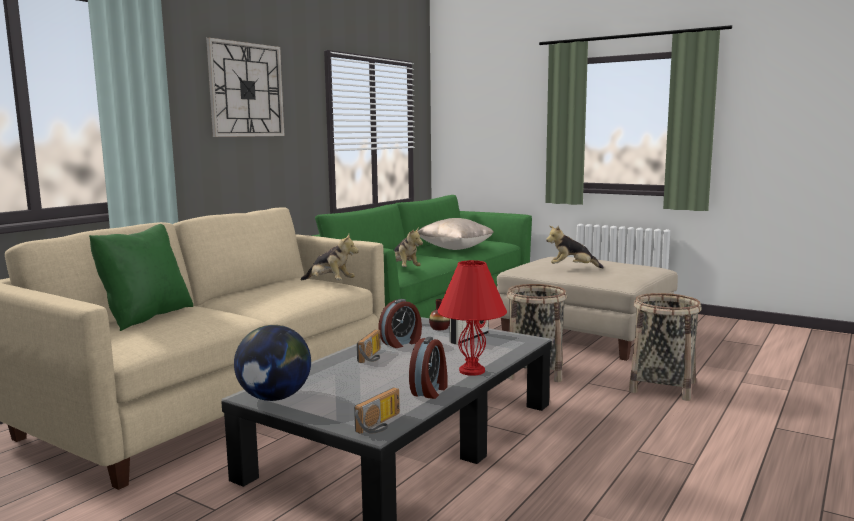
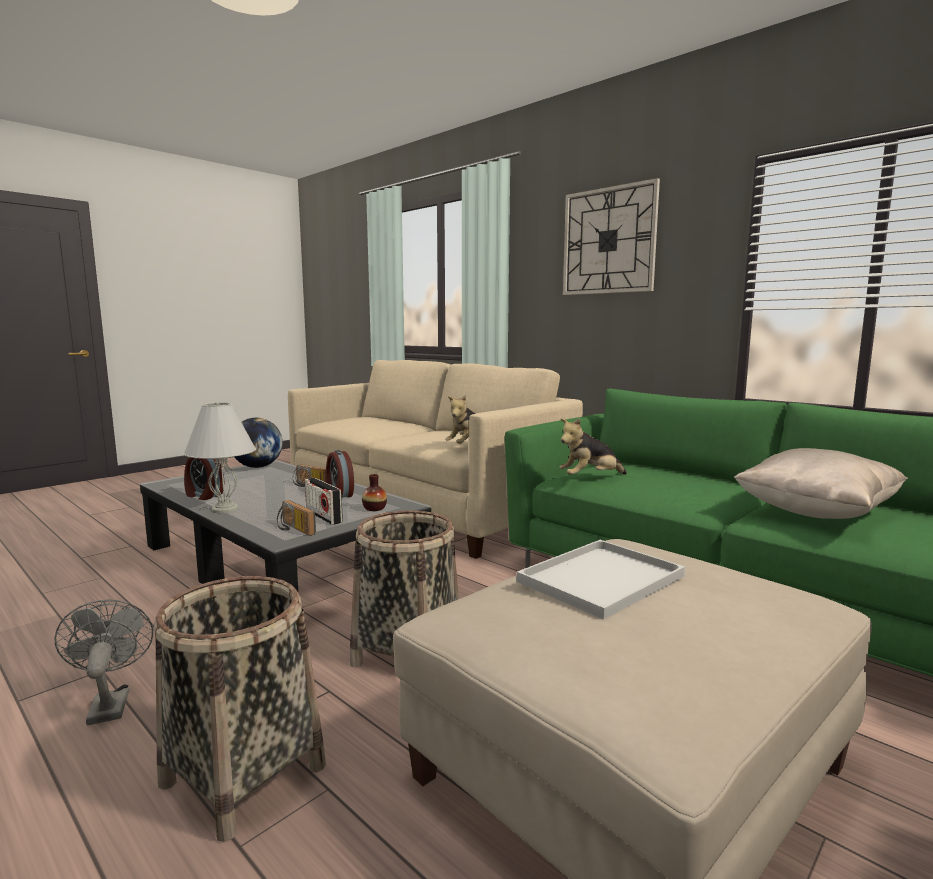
camera: 100 degrees right, 0 degrees up
(146, 317) = (385, 420): green pillow -> none
(381, 424) = (169, 483): radio -> radio (293, 529)
(471, 371) = (224, 509): red table lamp -> white table lamp
(572, 268) = (600, 580): plush toy -> white tray
(660, 433) = (109, 703): none -> grey fan

